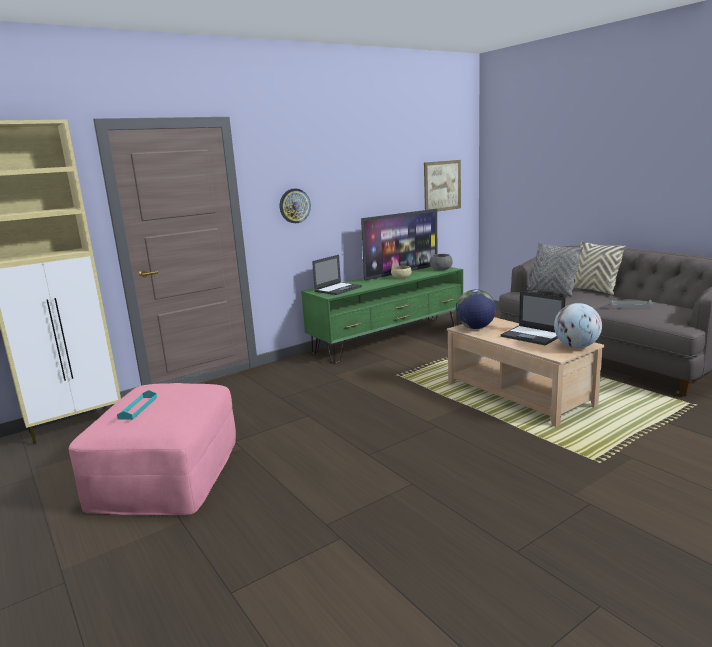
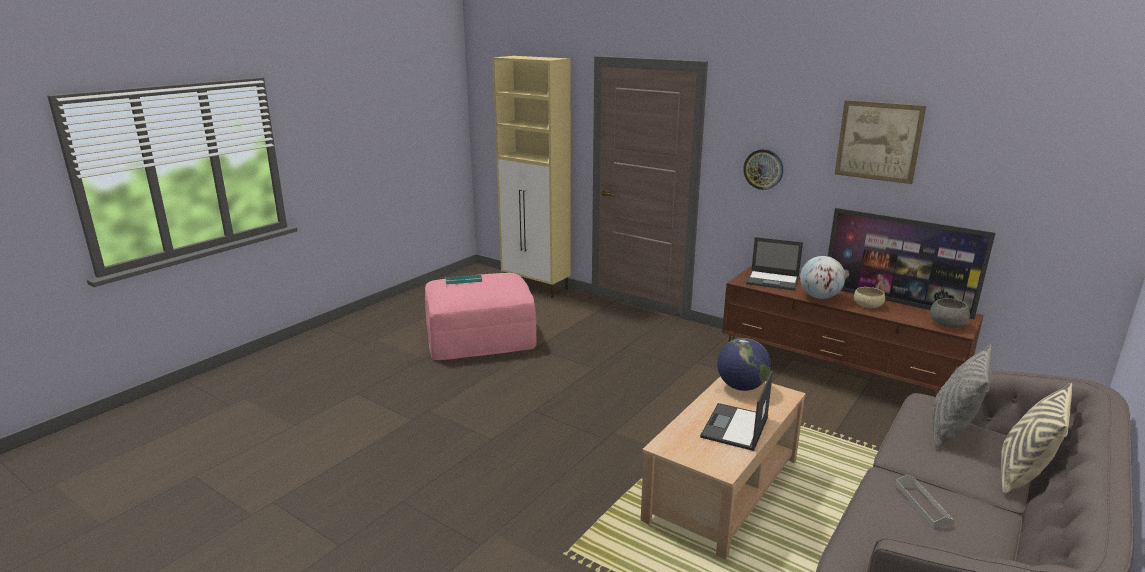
camera: 70 degrees right, 5 degrees up
(389, 339) = (836, 375): green tv stand -> brown tv stand
(442, 186) = (1045, 201): picture -> picture (878, 141)
(576, 347) = (707, 460): globe -> globe (819, 297)

